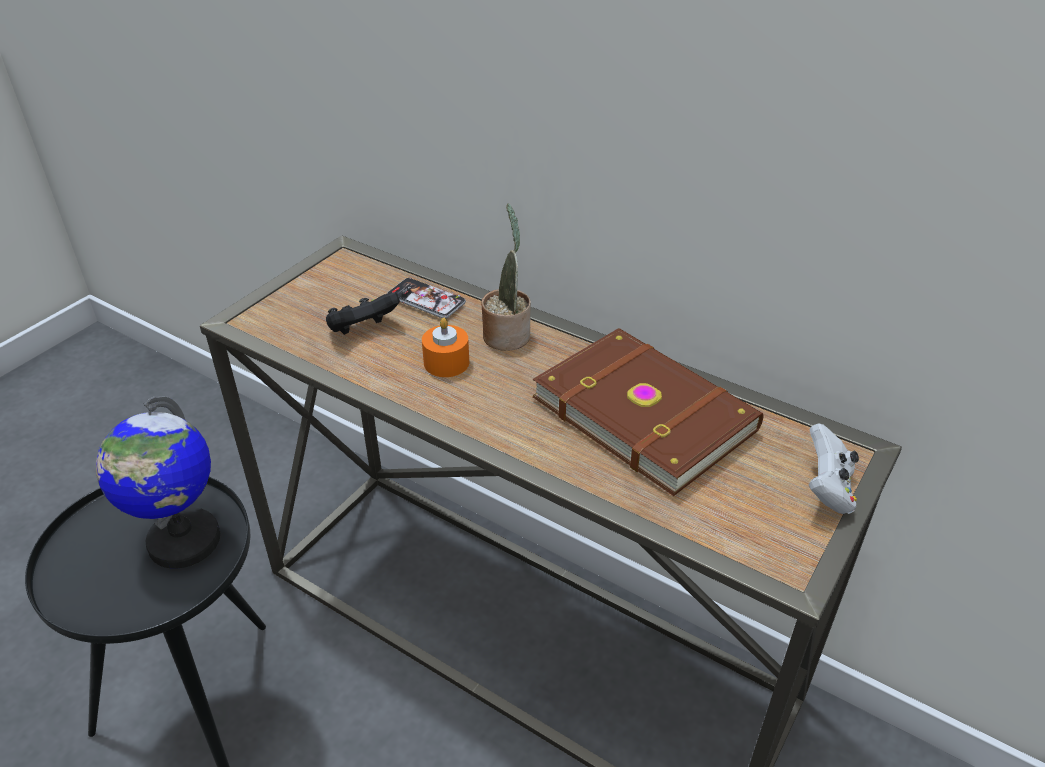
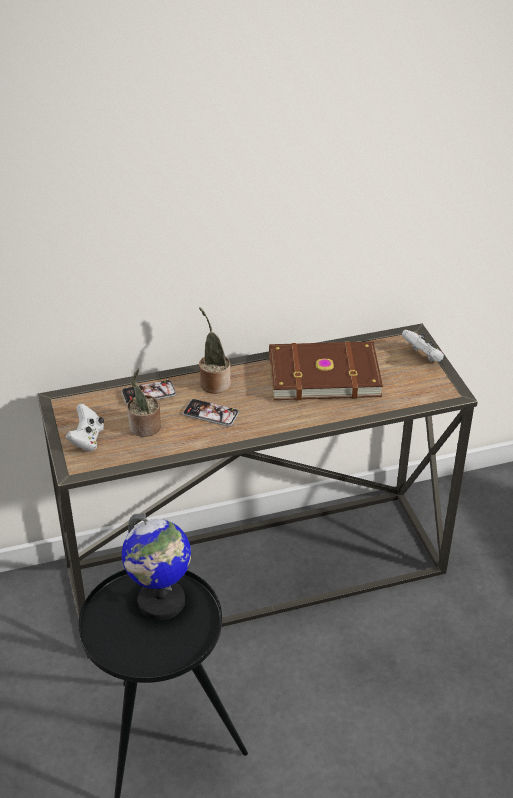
camera: 50 degrees left, 0 degrees up
(299, 303) = (87, 439): none -> white game controller
(362, 329) = (144, 428): black game controller -> potted plant
(446, 362) = (211, 413): orange candle -> phone

